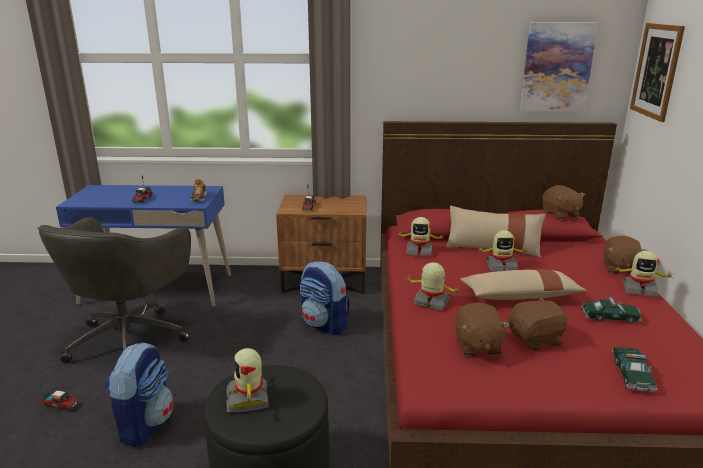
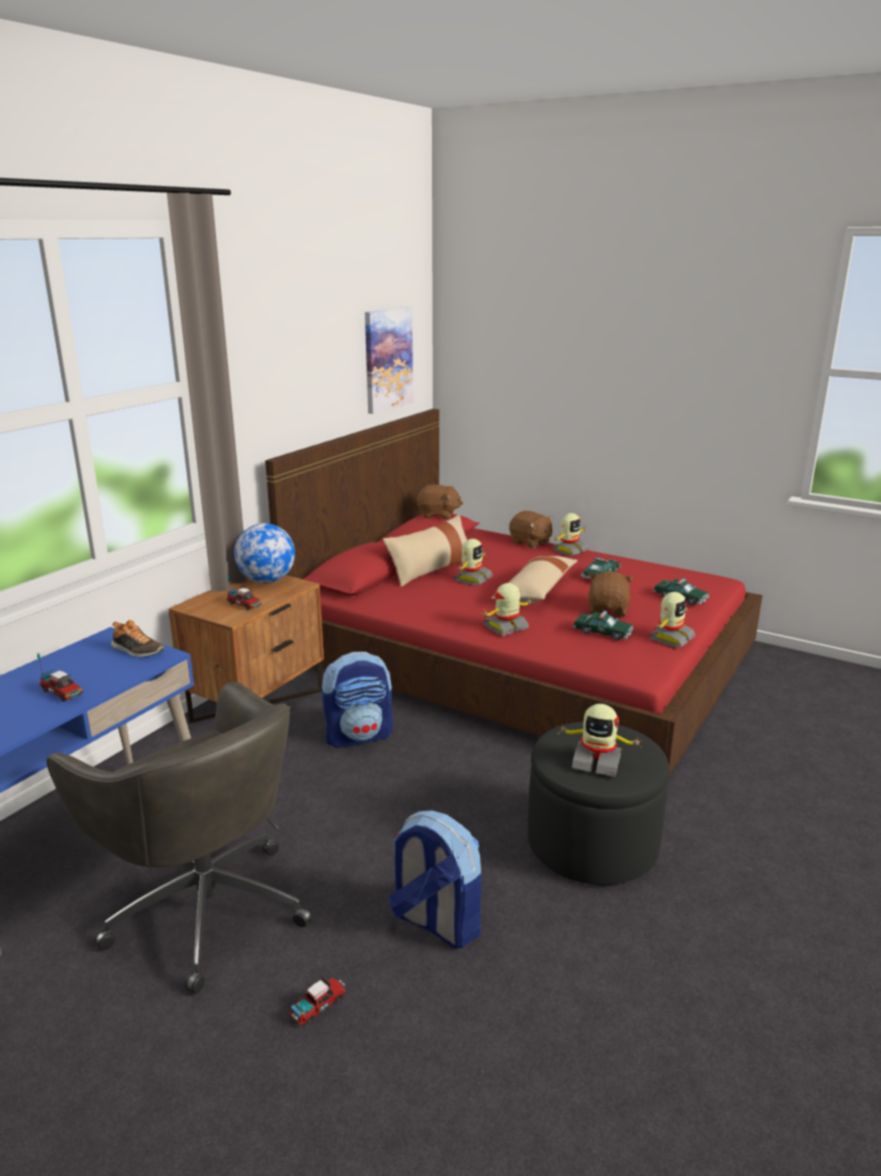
camera: 60 degrees left, 0 degrees up
(350, 202) = (267, 581): none -> globe
(419, 251) = (392, 600): toy robot -> toy robot (670, 638)
(477, 346) = (602, 632): brown plush toy -> toy car
(656, 71) = (476, 350): picture -> none

